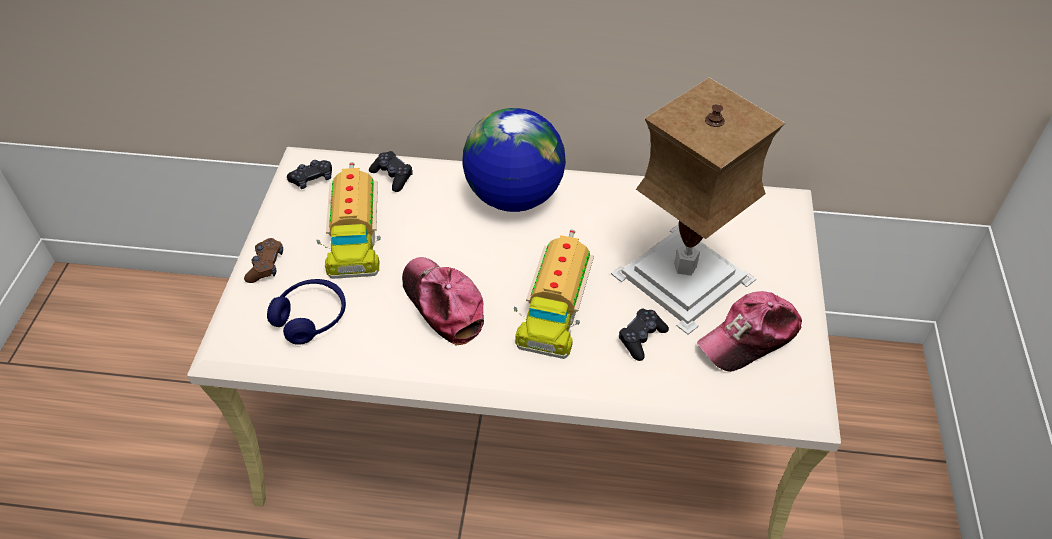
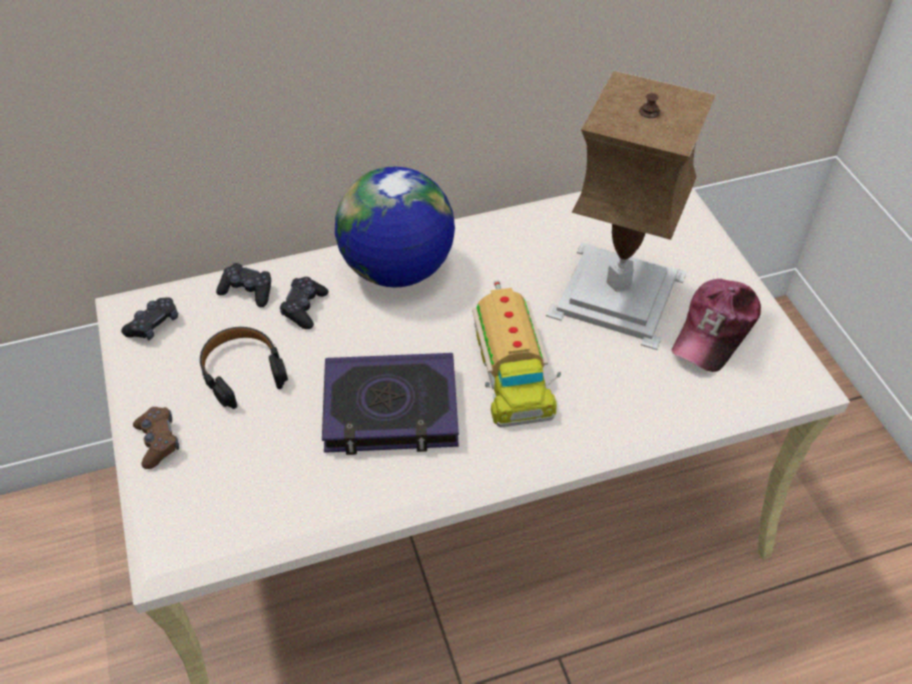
camera: 25 degrees left, 0 degrees up
(311, 317) = (249, 480): blue headphones -> none
(353, 235) = (242, 371): toy truck -> black headphones
(443, 304) = (391, 410): cap -> book
(641, 338) = (615, 370): black game controller -> black game controller (304, 308)

